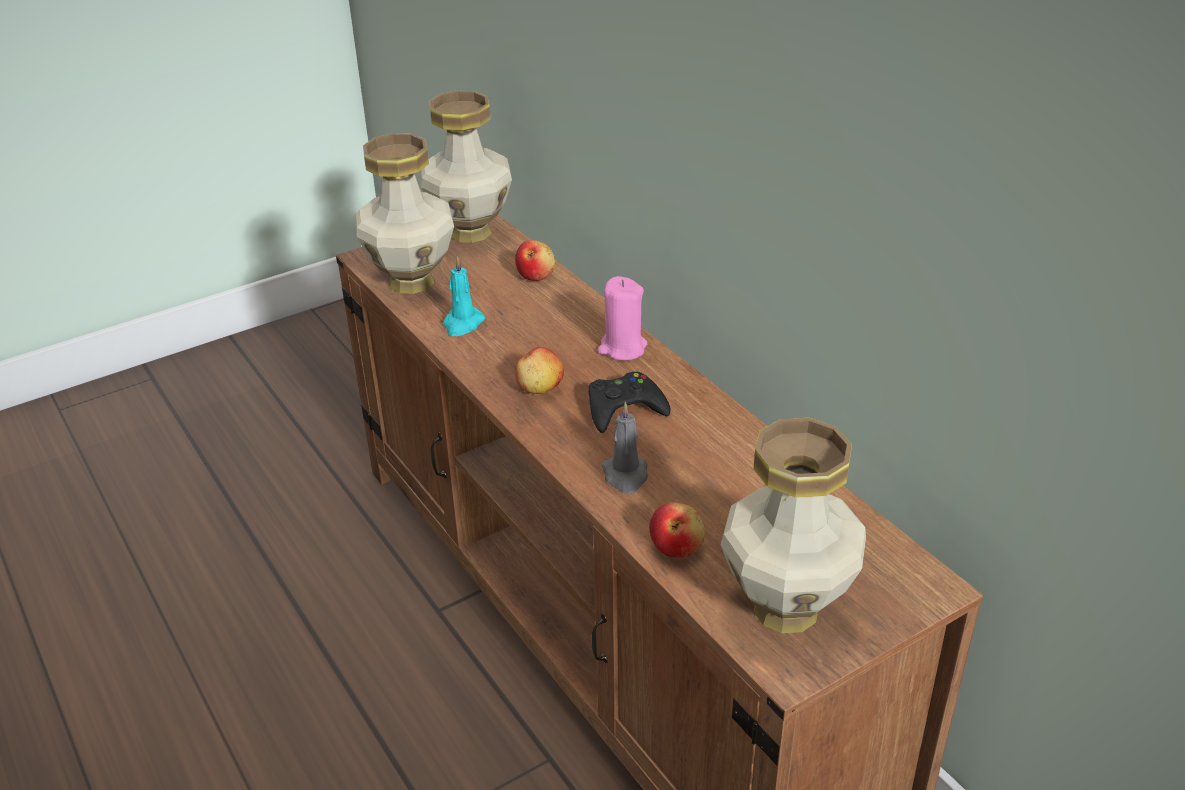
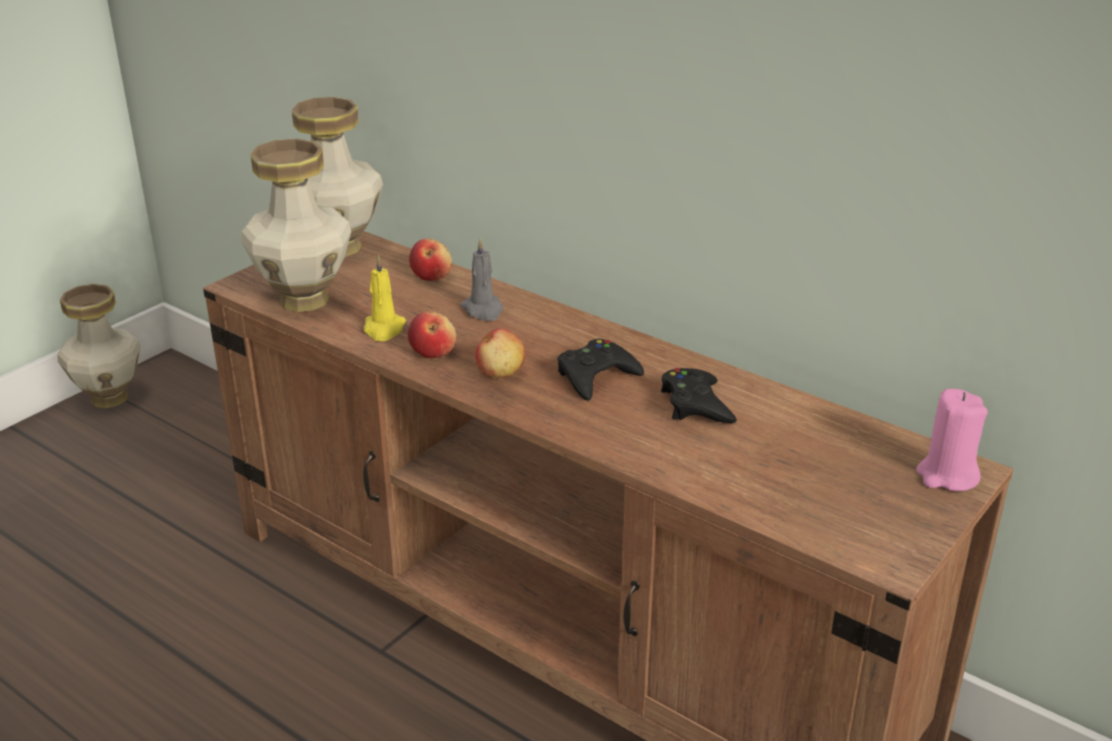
camera: 20 degrees left, 5 degrees down
(463, 324) = (384, 329): turquoise candle -> yellow candle
(622, 348) = (559, 325): pink candle -> pink candle (947, 476)
(625, 476) = (635, 433): grey candle -> grey candle (483, 310)
(676, 546) = (723, 483): apple -> apple (433, 351)
(701, 457) = (696, 404): none -> black game controller
(785, 608) = (855, 514): vase -> vase (109, 397)

